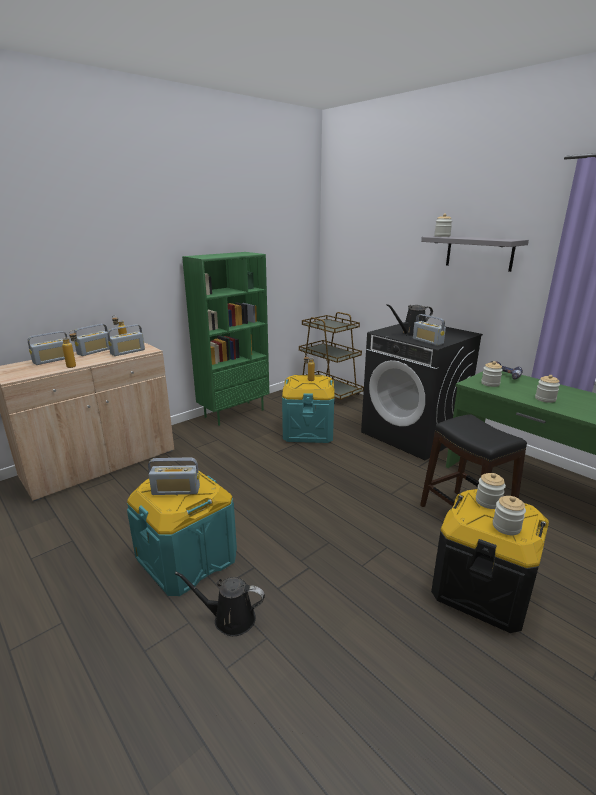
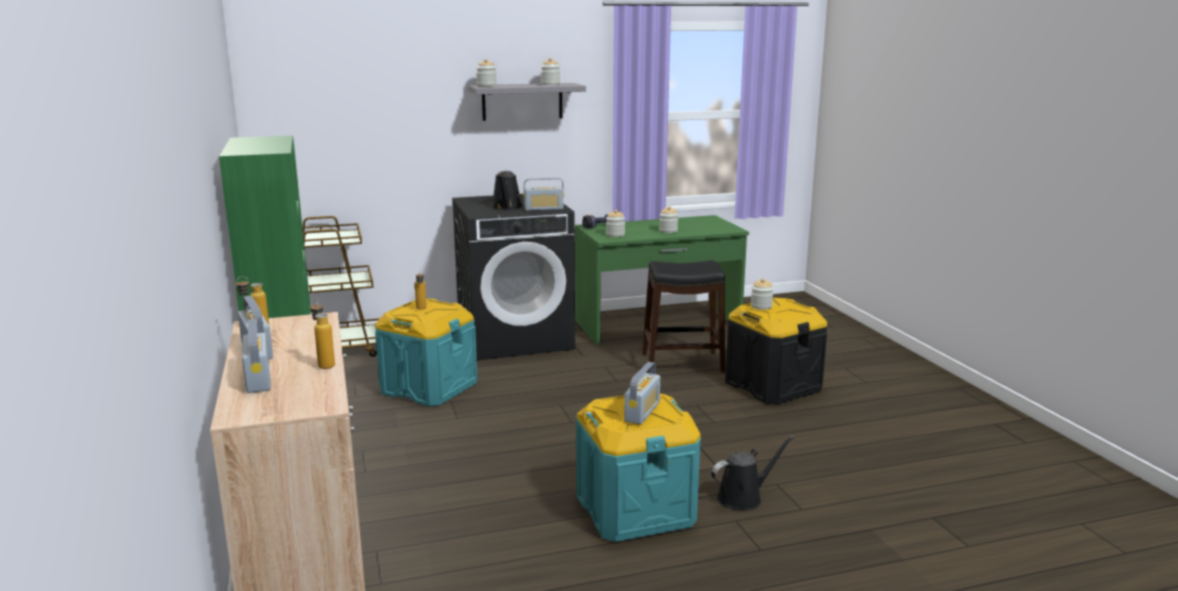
camera: 65 degrees left, 5 degrees down
(128, 352) = (306, 330): radio -> none
(230, 618) = (743, 498): black watering can -> black watering can turned 150 degrees counterclockwise
(506, 527) = (795, 310): jar -> jar (550, 84)

